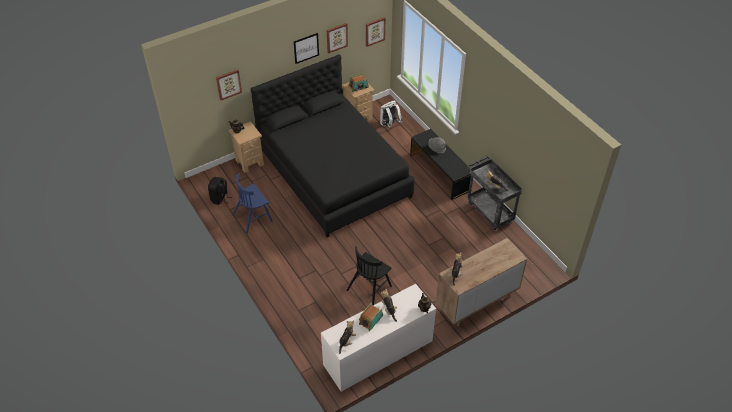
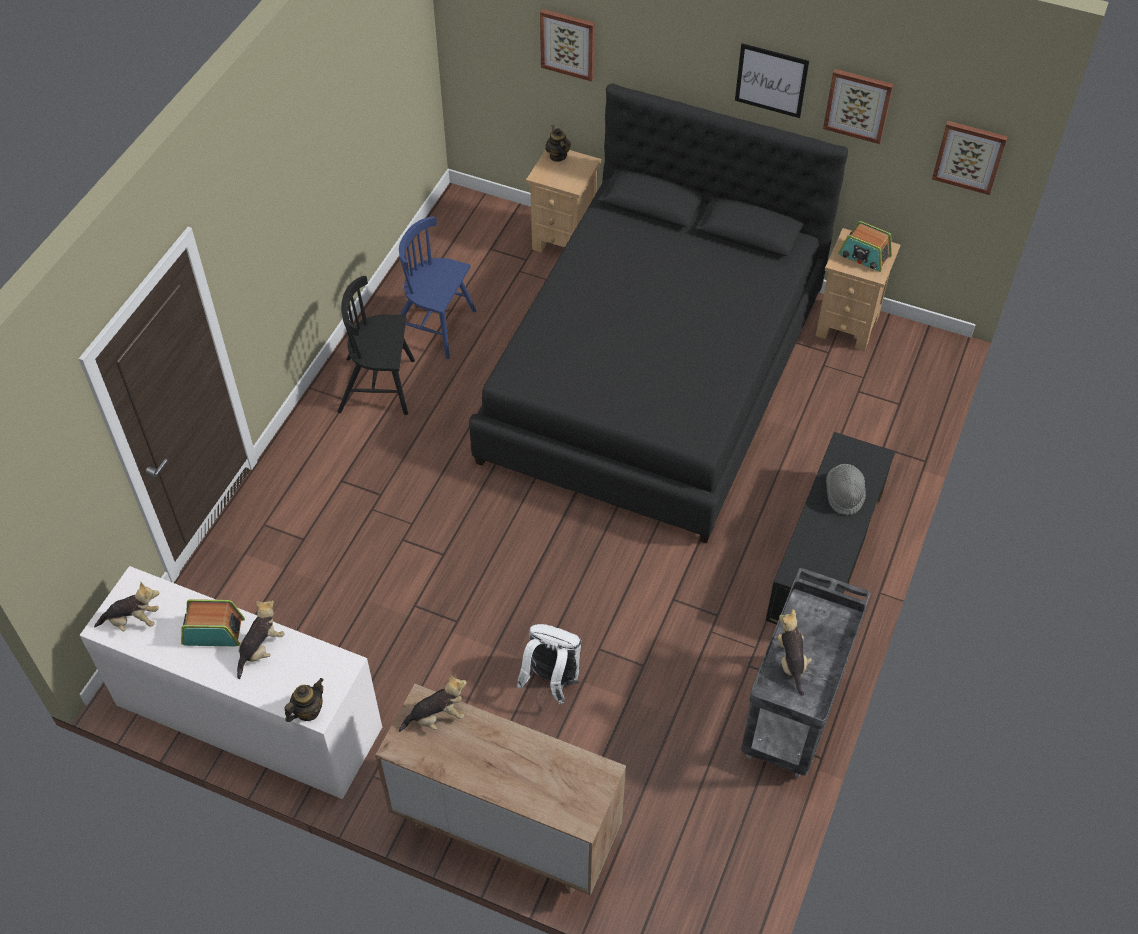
camera: 55 degrees right, 5 degrees up
(220, 198) = (440, 255): black backpack -> none
(370, 286) = (407, 607): black chair -> black chair (382, 385)
(389, 125) = (878, 388): white backpack -> white backpack (551, 681)

